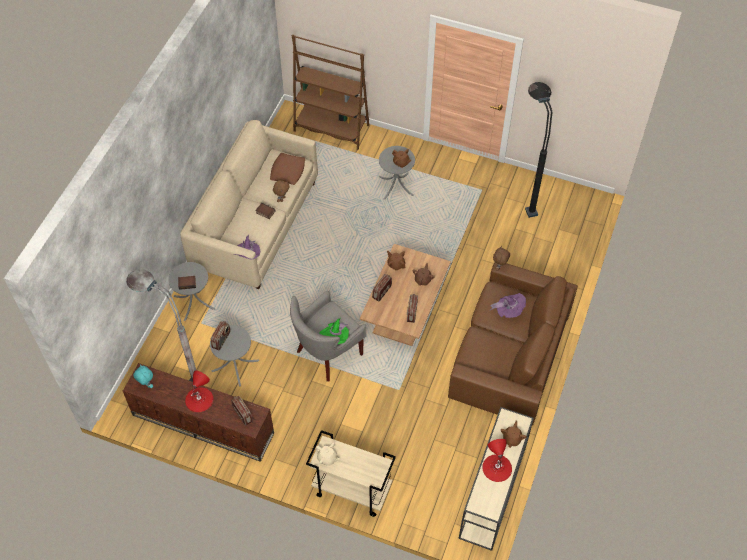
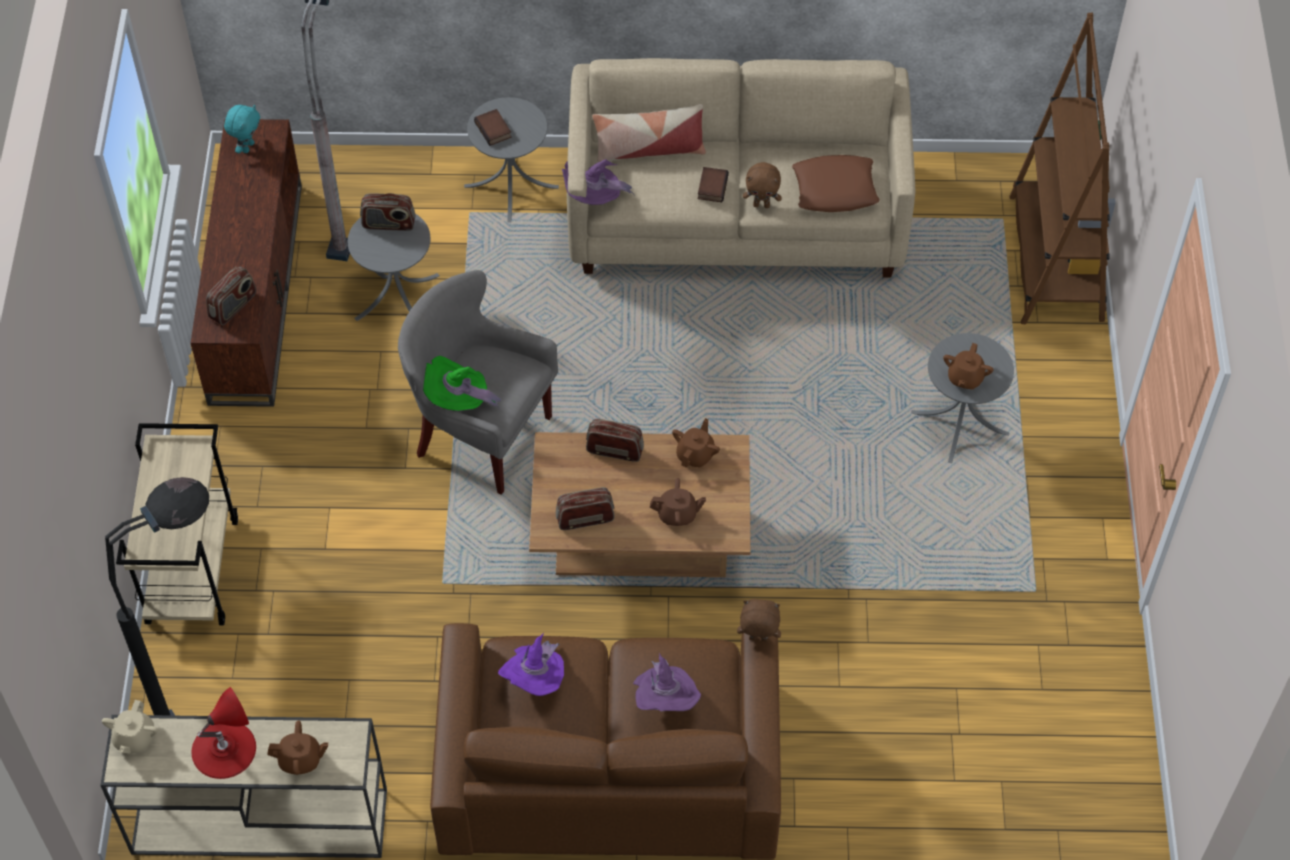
camera: 70 degrees right, 0 degrees up
(199, 399) = (243, 232): red table lamp -> none
(232, 228) = (649, 149): none -> pillow
(327, 458) = (168, 459): beige teapot -> beige teapot (134, 738)
(483, 353) = (535, 679): none -> purple hat
(524, 195) = (1064, 683): black floor lamp -> black floor lamp (215, 701)

